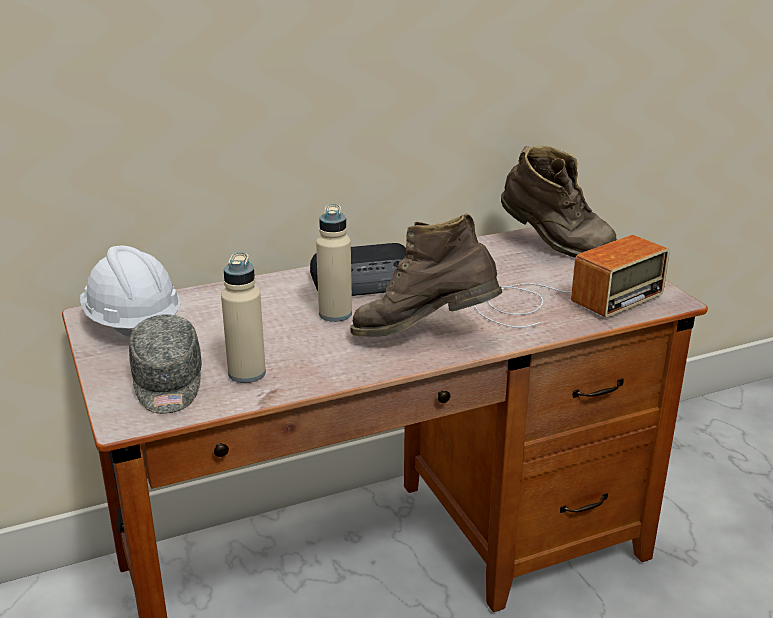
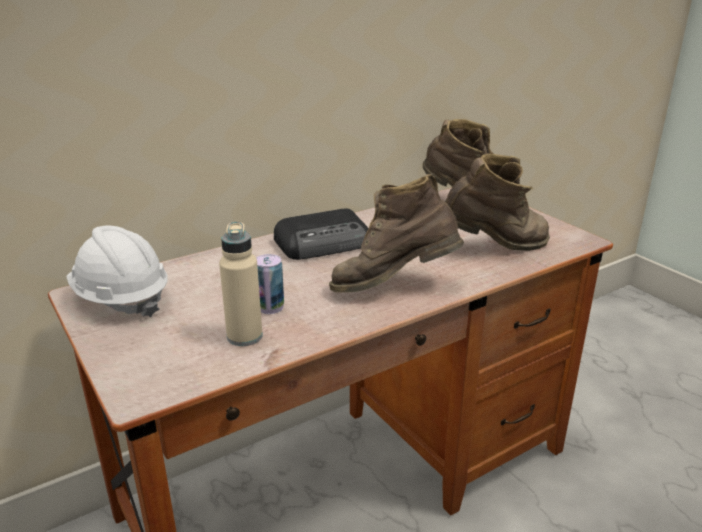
camera: 10 degrees left, 0 degrees up
(168, 383) = (170, 354): grey cap -> none
(283, 346) = (270, 307): none -> can
(335, 314) = (308, 274): beige bottle -> none
(560, 301) = (495, 247): radio -> brown boot

